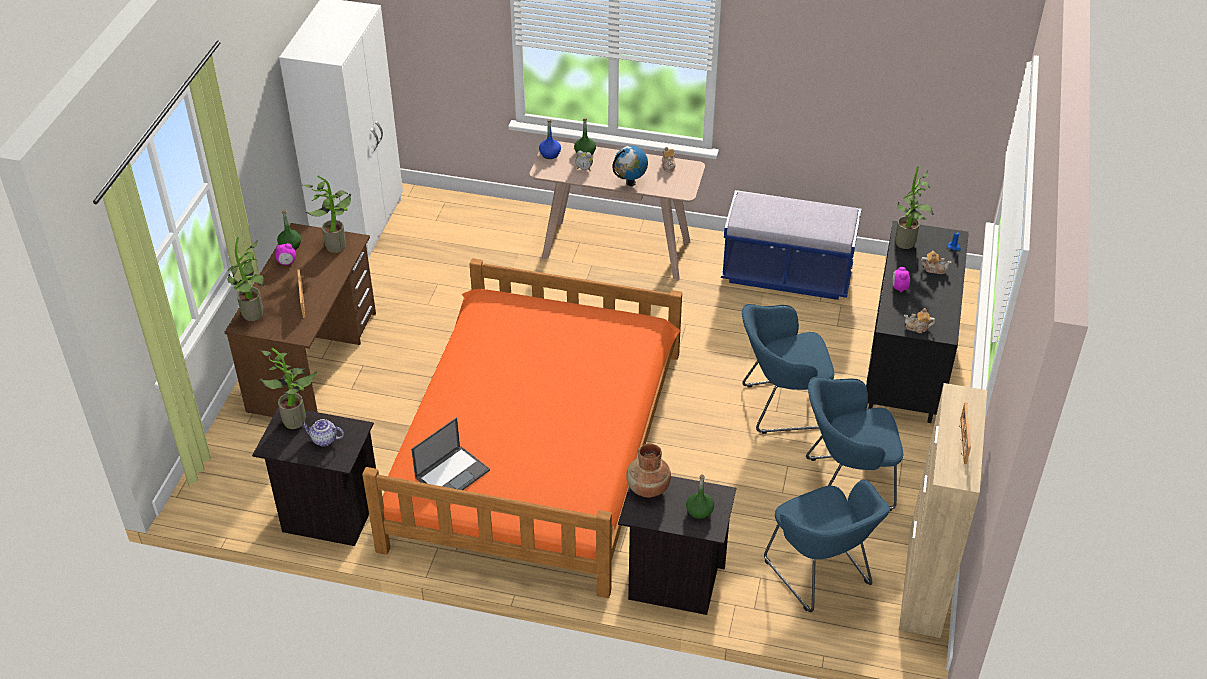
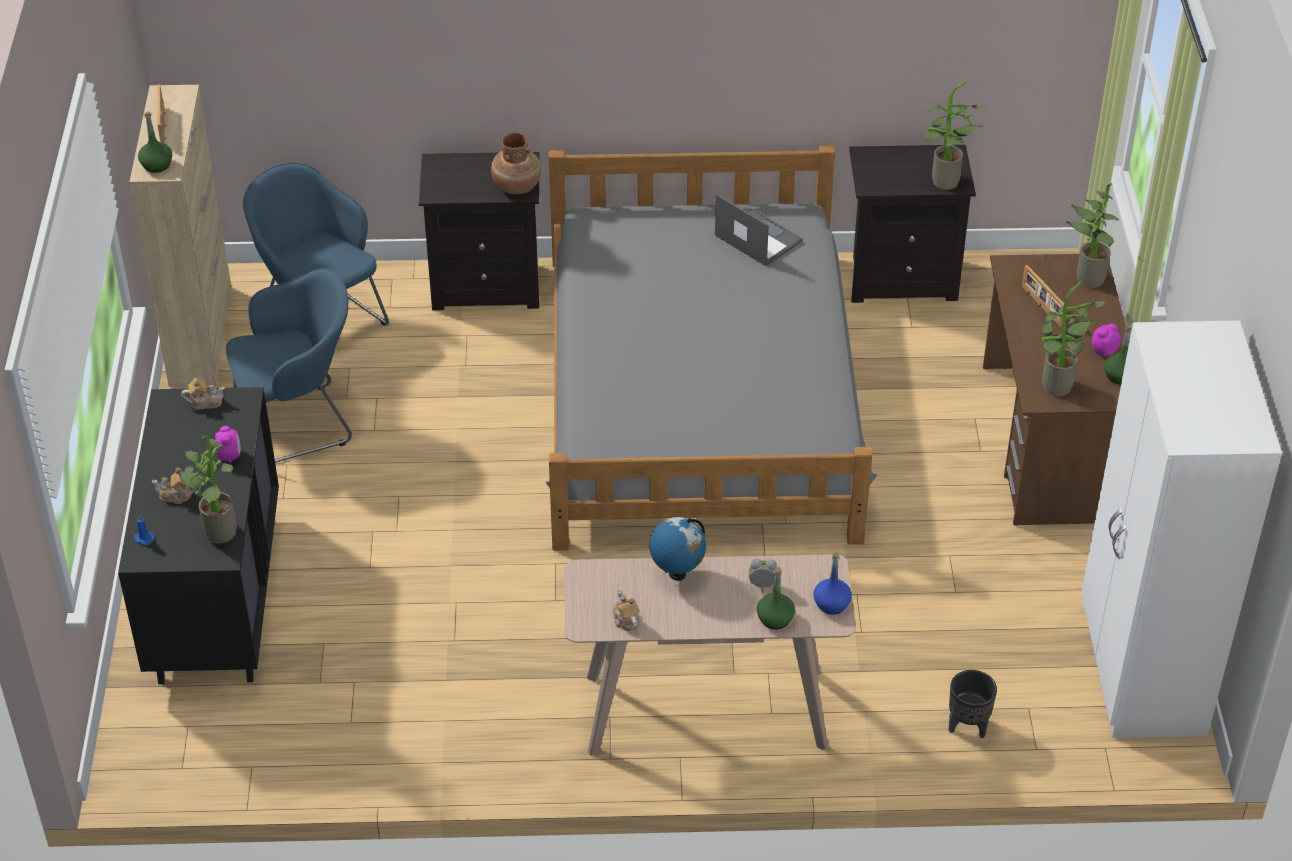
camera: 165 degrees right, 0 degrees up
(323, 439) = (899, 170): teapot -> none
(452, 473) = (757, 238): laptop -> laptop turned 105 degrees clockwise
(475, 217) = (967, 726): none -> black planter
(536, 446) = (700, 394): orange bed -> grey bed
(699, 511) = (454, 175): green bottle -> green bottle (156, 165)
(780, 406) = (394, 504): blue armchair -> none
(787, 274) = (413, 720): blue bench -> none

